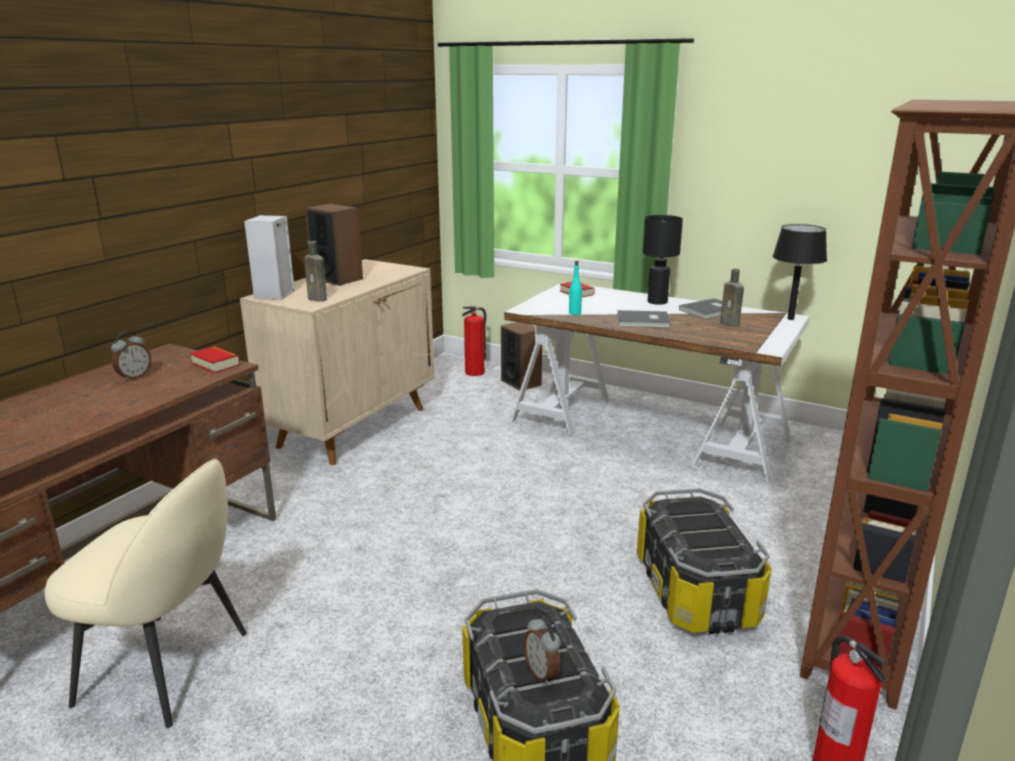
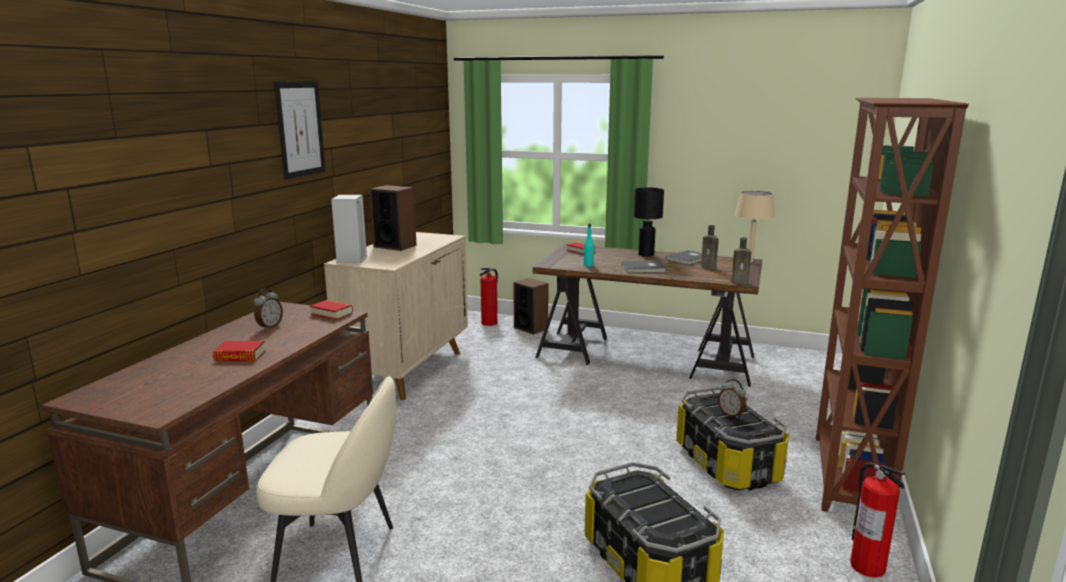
camera: 10 degrees left, 5 degrees down
(72, 415) = (240, 356): none -> book
(201, 134) = (300, 129): none -> picture
(318, 299) = (392, 261): brown bottle -> brown bottle (741, 283)
(542, 673) = (663, 515): alarm clock -> alarm clock (731, 414)
(647, 430) = (645, 356): white desk -> brown desk
(790, 319) = (750, 262): black table lamp -> beige table lamp

